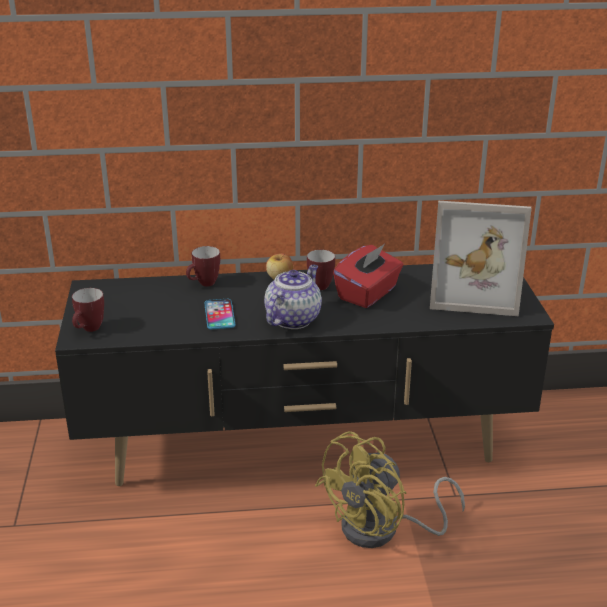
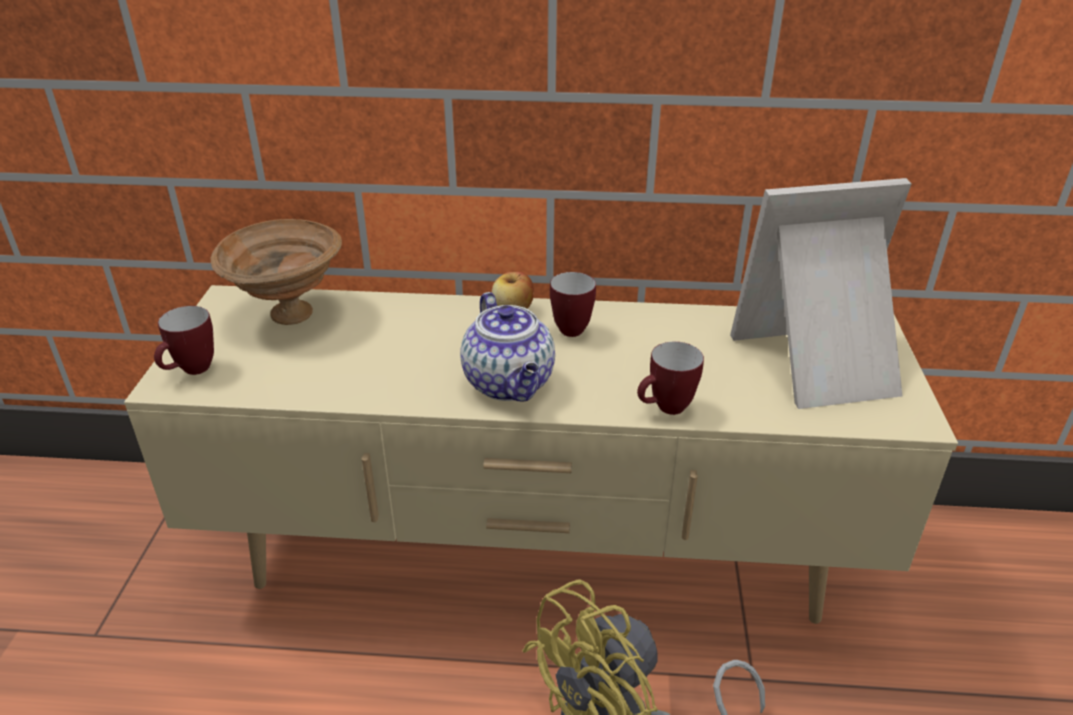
camera: 10 degrees right, 5 degrees up
(136, 294) = (290, 316): none -> brown bowl
(204, 284) = (395, 310): mug -> mug (665, 409)
(219, 315) = (398, 365): phone -> none
(293, 319) = (510, 384): teapot -> teapot turned 120 degrees clockwise
(304, 448) = (538, 558): black tv stand -> beige tv stand
(368, 294) = (644, 351): red tissue box -> none
(474, 292) = (821, 365): picture frame -> picture frame turned 150 degrees clockwise

